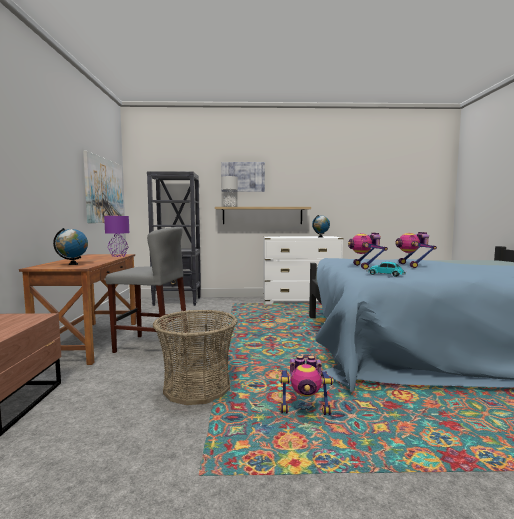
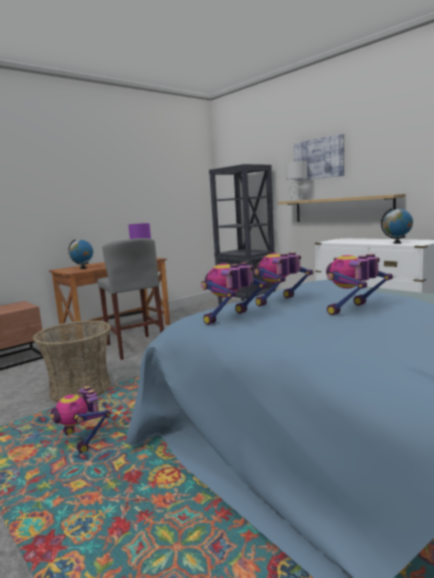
camera: 50 degrees right, 5 degrees up
(104, 191) = (175, 194): picture -> none
(386, 275) = (231, 319): toy car -> toy robot

